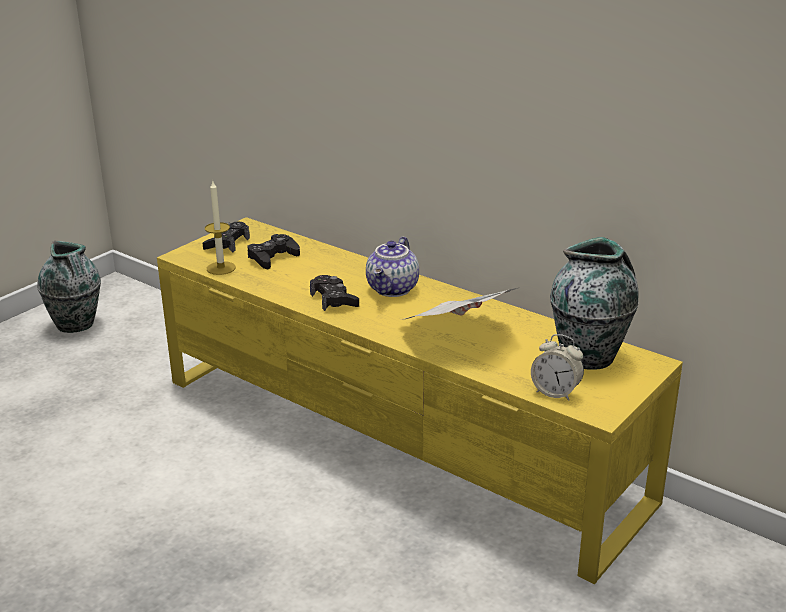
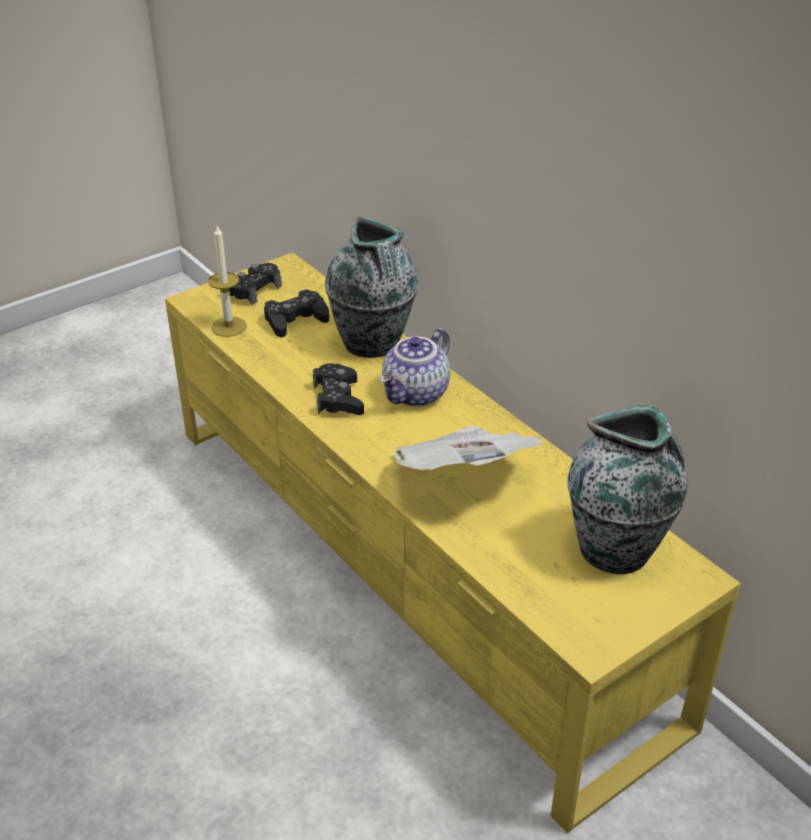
camera: 15 degrees right, 10 degrees up
(76, 325) = (113, 338): vase -> vase (372, 344)
(555, 392) = (547, 601): alarm clock -> none

